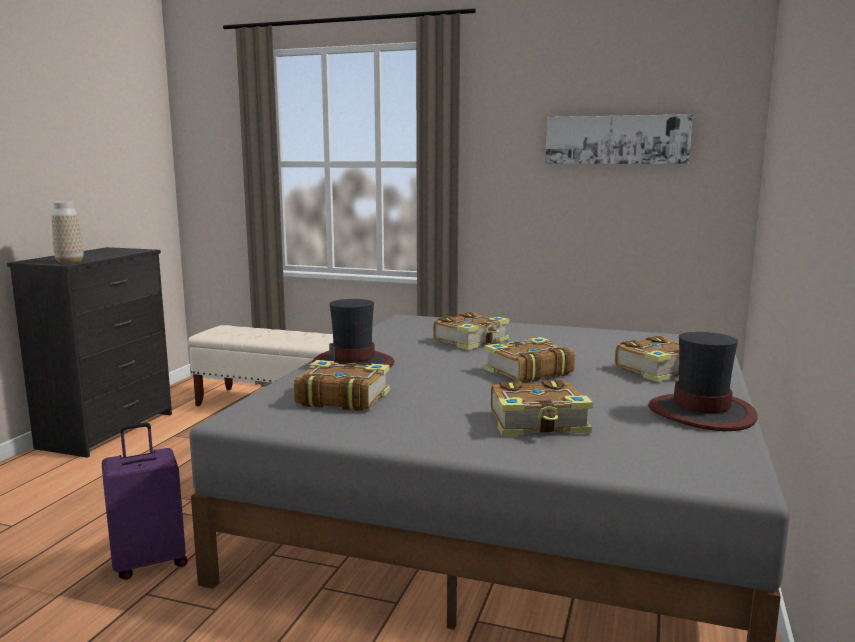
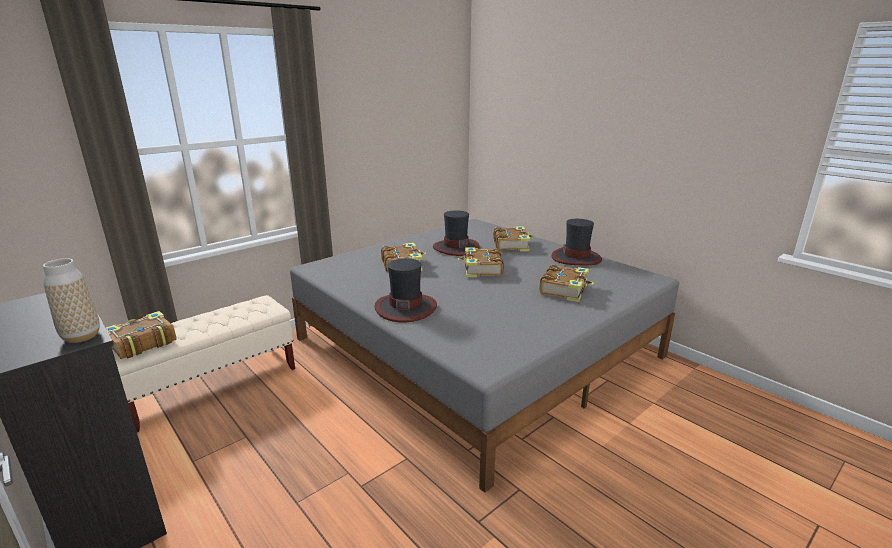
camera: 60 degrees left, 10 degrees up
(150, 562) = (434, 513): purple suitcase -> none
(342, 398) = (477, 326): book -> book (141, 343)
(580, 349) = (455, 248): none -> hat
(616, 140) = (406, 109): picture -> none

